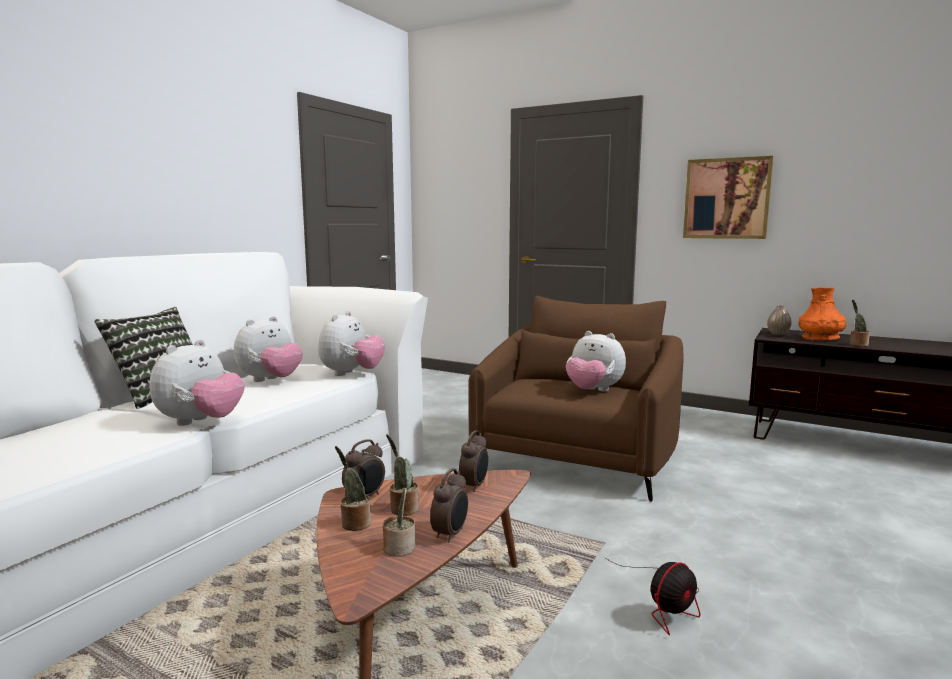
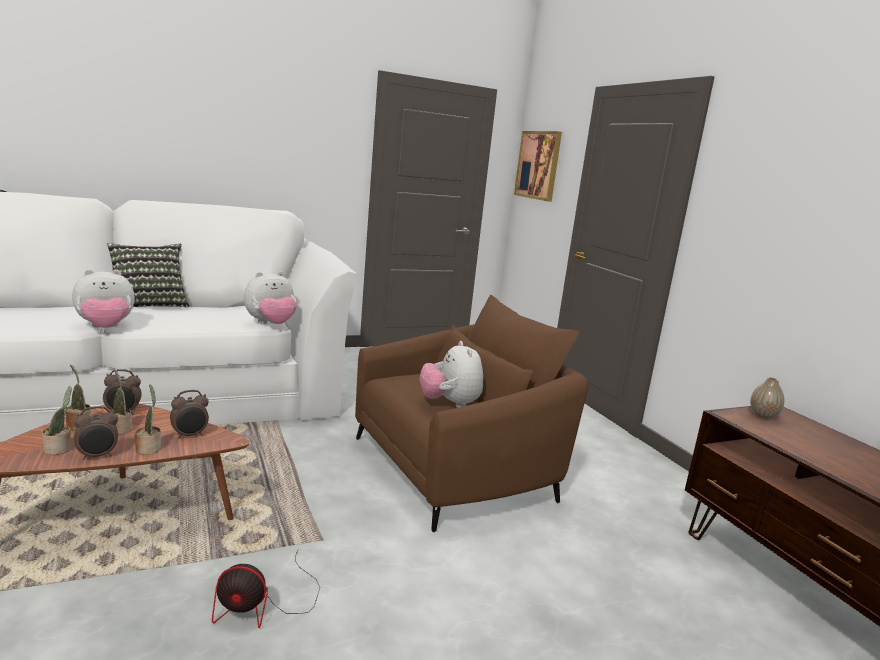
camera: 35 degrees right, 5 degrees up
(270, 380) = (221, 314): plush toy -> none
(726, 198) = (775, 221): picture -> picture (538, 165)
(820, 338) = (803, 439): orange vase -> none
(857, 344) = (828, 463): potted plant -> potted plant (149, 448)

